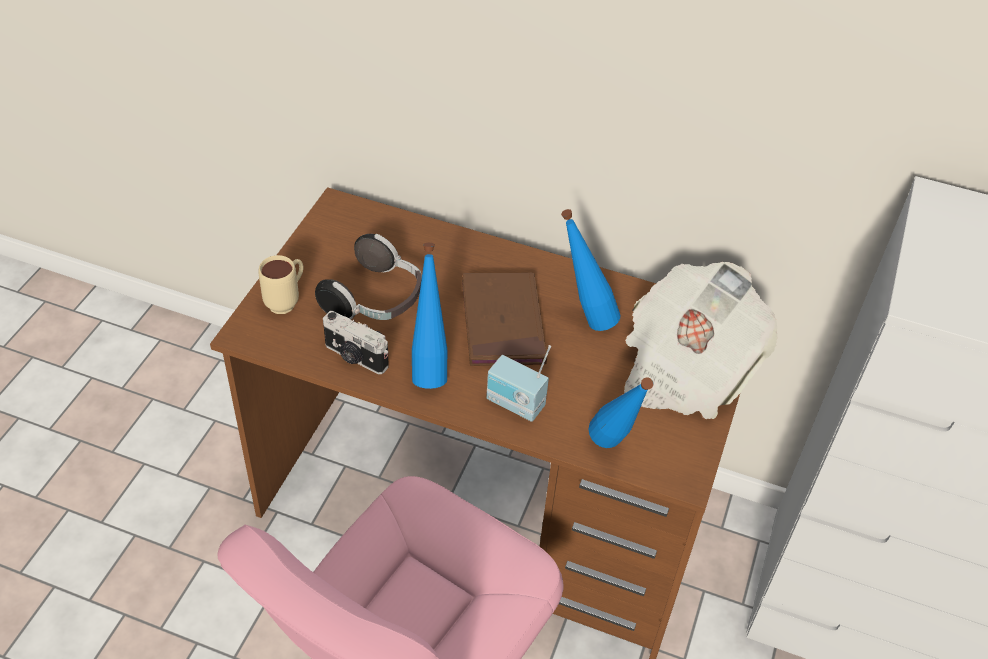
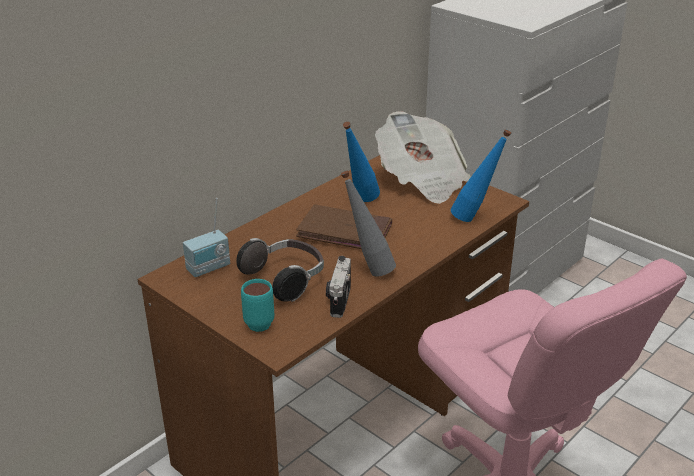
camera: 65 degrees left, 15 degrees down
(287, 301) = (256, 321): beige mug -> turquoise mug
(355, 357) = (338, 300): camera -> camera turned 135 degrees clockwise
(429, 368) = (368, 270): blue bottle -> grey bottle
(514, 405) = (420, 244): radio -> radio (209, 268)

